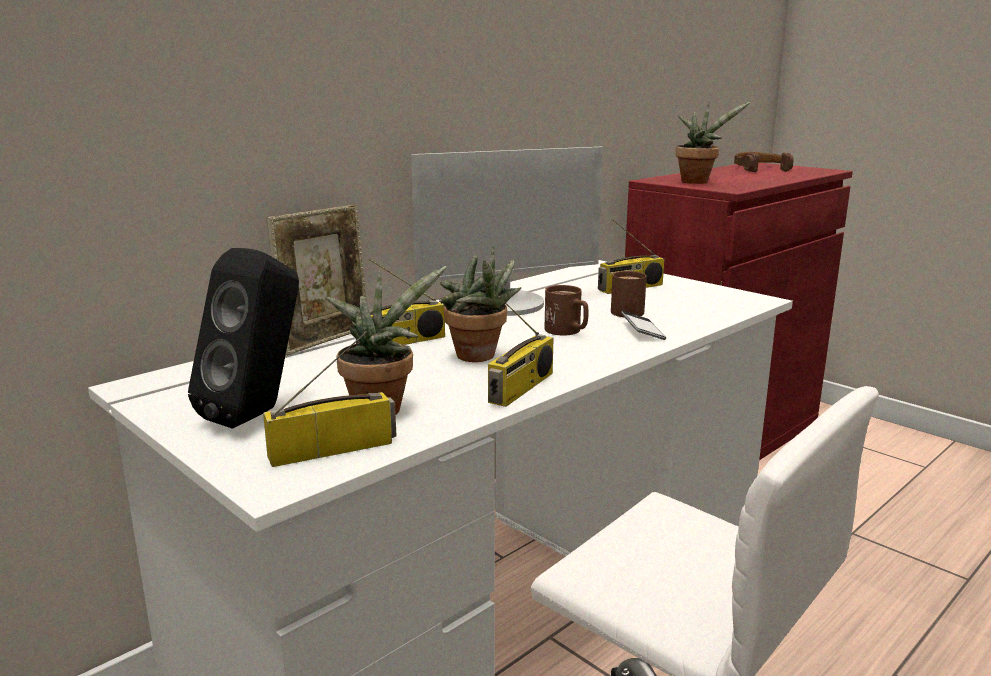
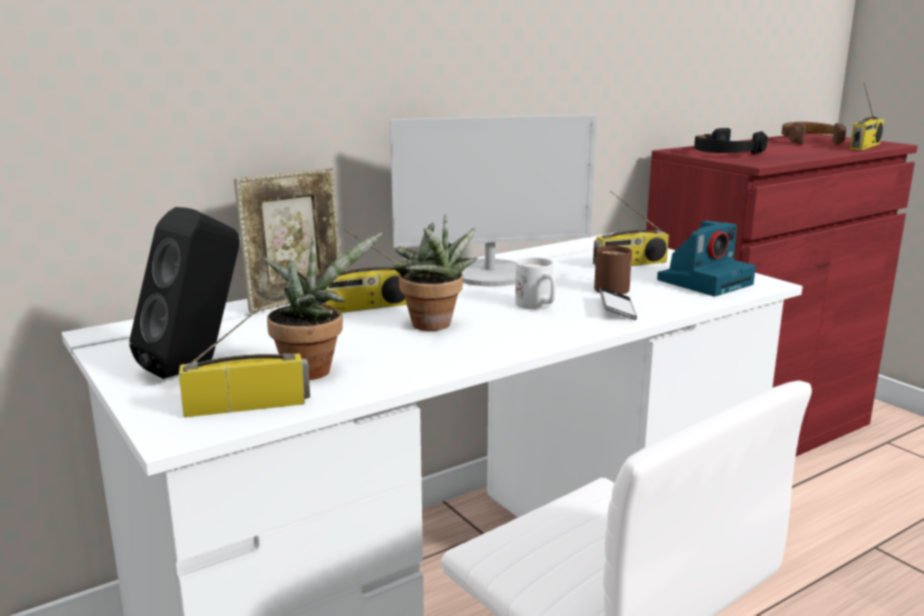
camera: 10 degrees right, 0 degrees up
(521, 388) = (459, 360): radio -> radio (865, 146)
(568, 332) = (538, 306): brown mug -> white mug
(697, 181) = (726, 153): potted plant -> black headphones
(707, 301) = (705, 281): none -> camera

